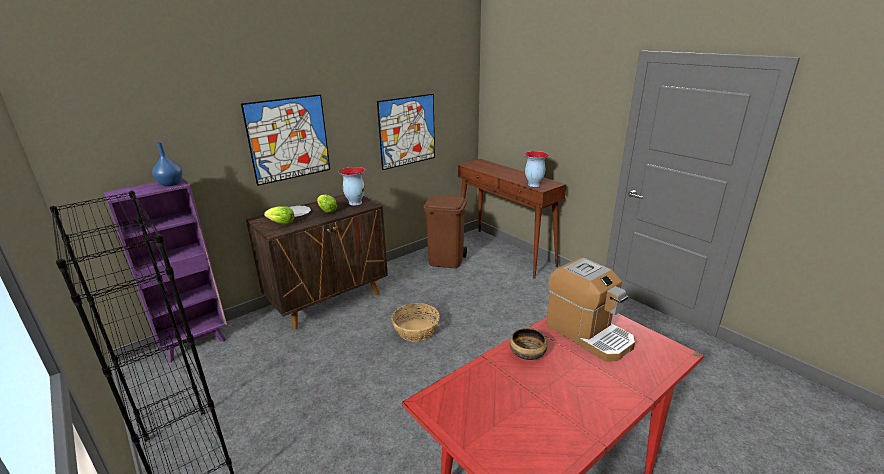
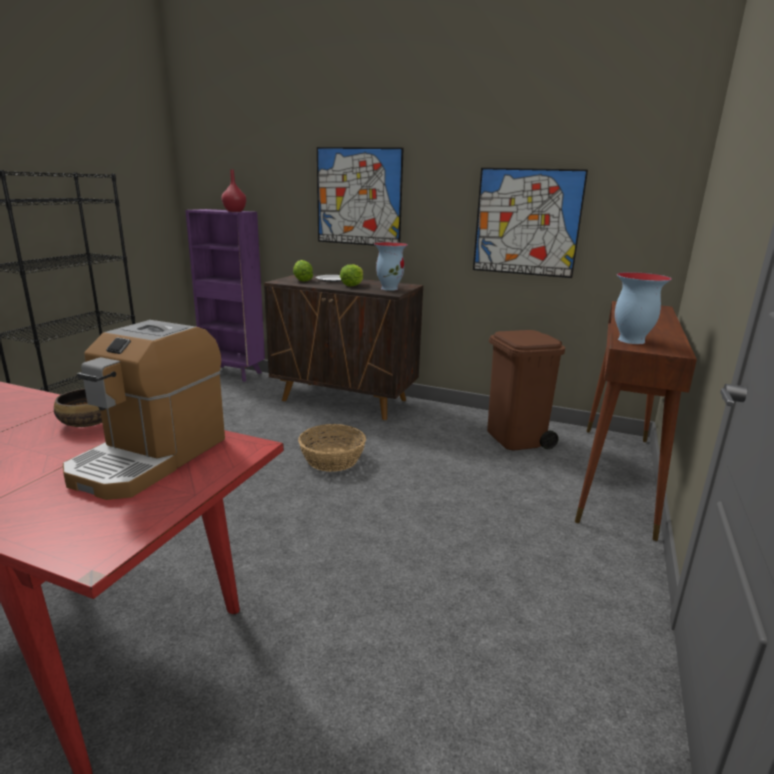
camera: 60 degrees right, 5 degrees down
(170, 184) = (234, 211): blue vase -> red vase

